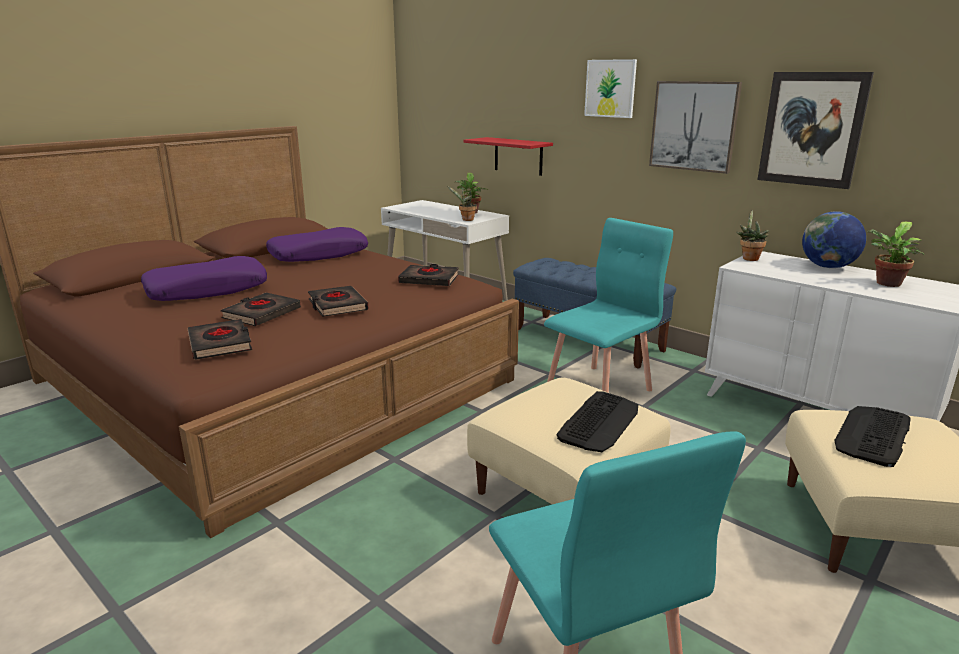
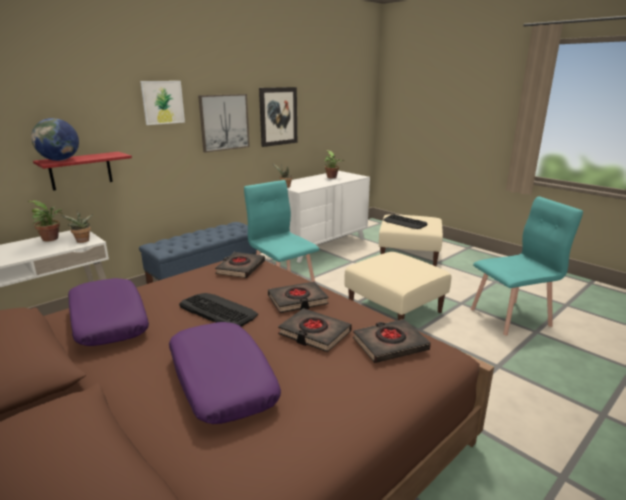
camera: 85 degrees left, 0 degrees up
(599, 422) = (405, 261): keyboard -> keyboard (218, 310)
(828, 267) = (305, 179): globe -> globe (60, 160)

